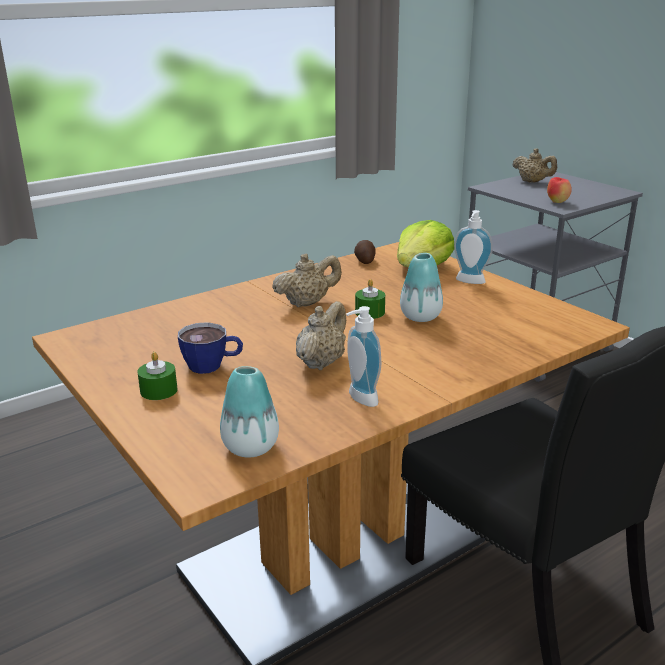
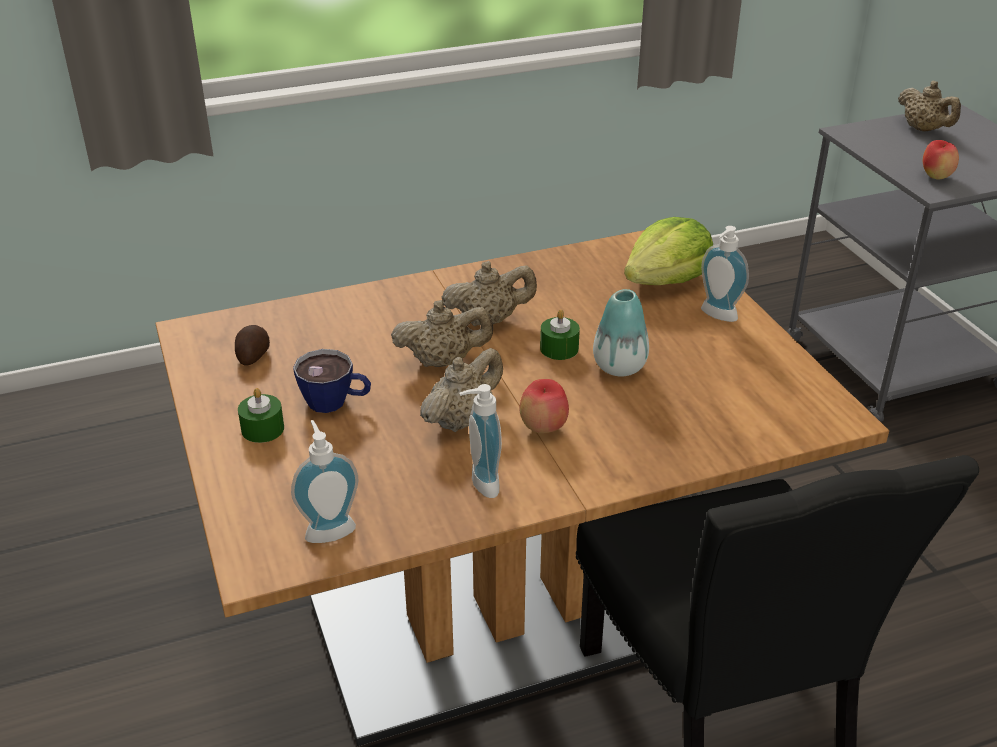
camera: 15 degrees right, 10 degrees up
(250, 447) = (329, 529): vase -> soap dispenser
(286, 330) = (443, 361): none -> beige teapot
(364, 261) = (597, 256): potato -> potato (252, 356)
(387, 359) = (543, 428): none -> apple

